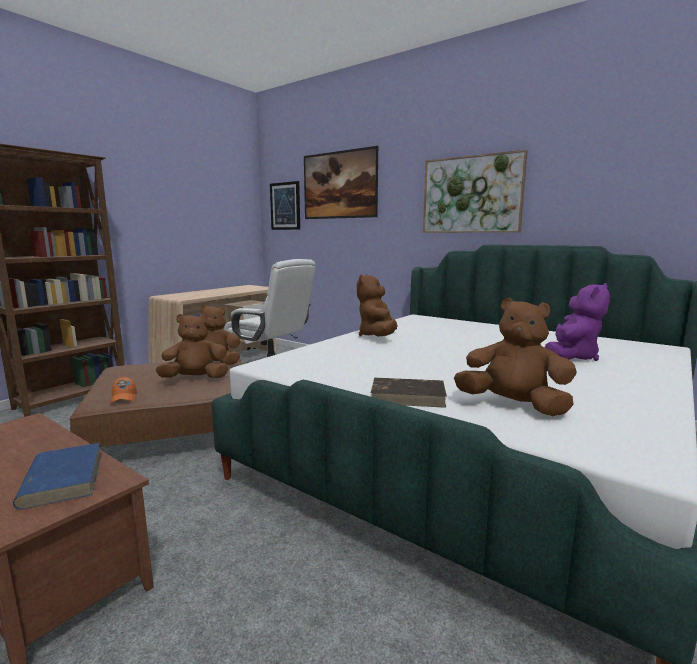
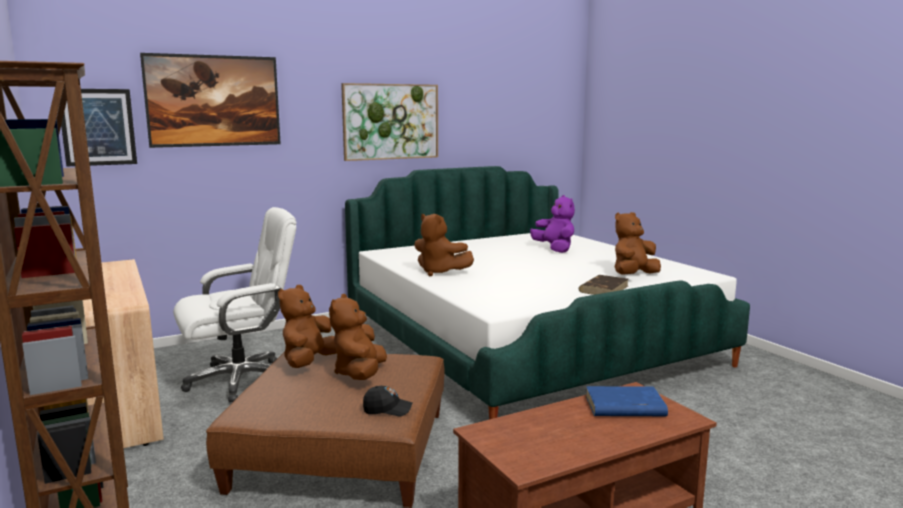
camera: 65 degrees left, 0 degrees up
(124, 398) = (387, 410): orange cap -> black cap

